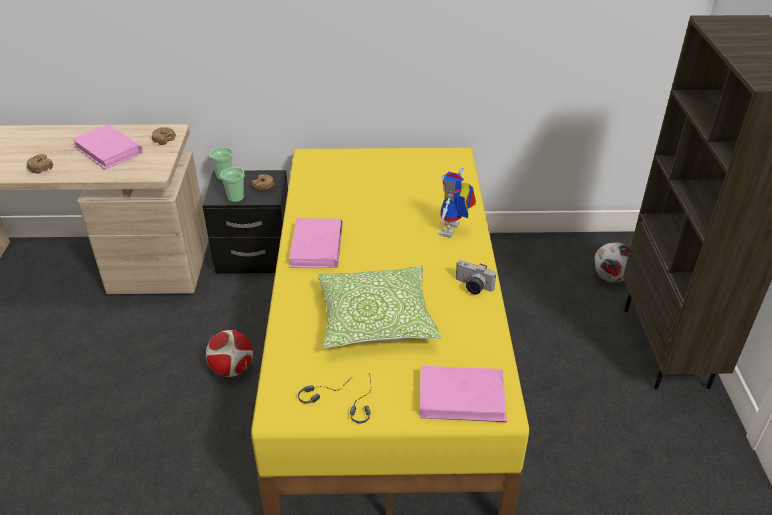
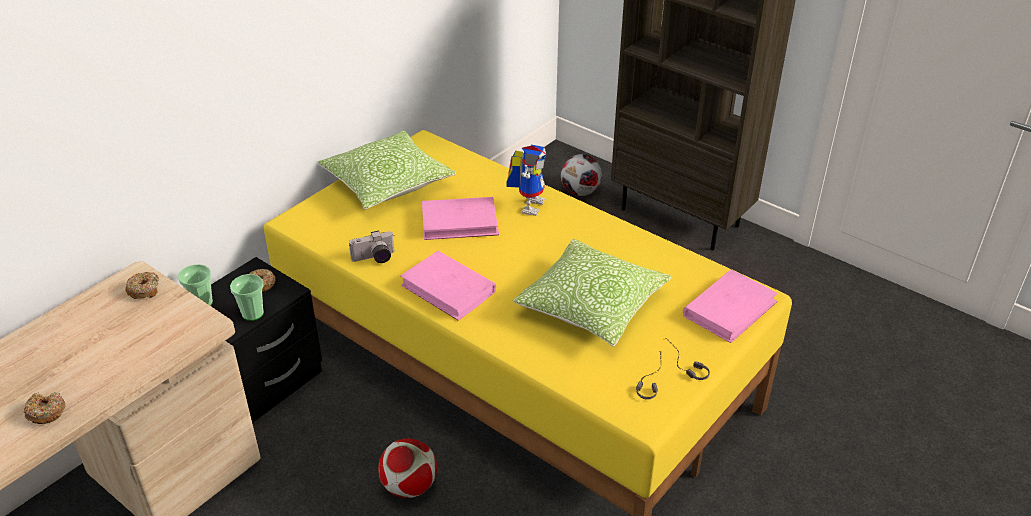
camera: 50 degrees left, 0 degrees up
(108, 150) = (98, 341): pink book -> pink book (460, 222)
(392, 166) = (387, 183): none -> pillow
(453, 231) = (529, 204): toy robot -> toy robot turned 135 degrees counterclockwise
(472, 287) = (611, 234): camera -> camera (374, 258)

